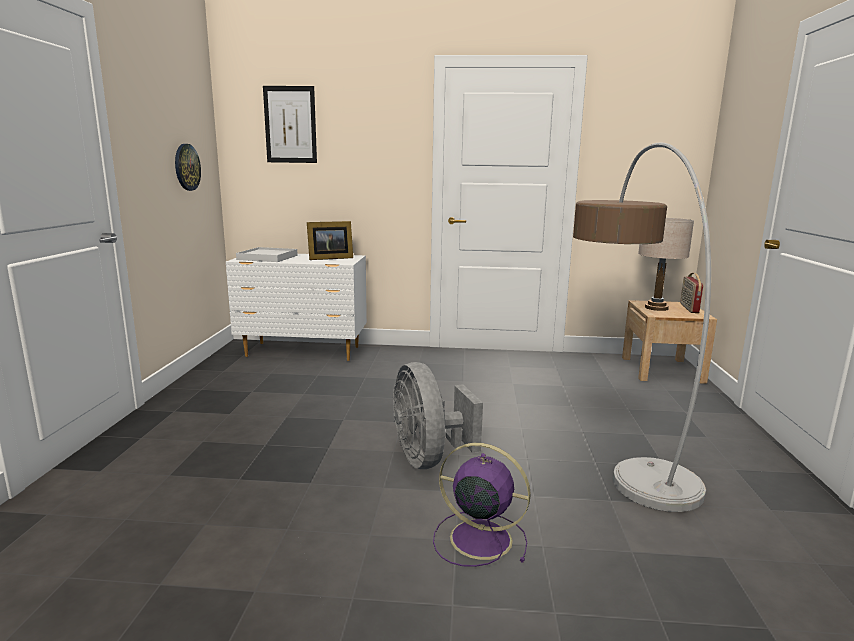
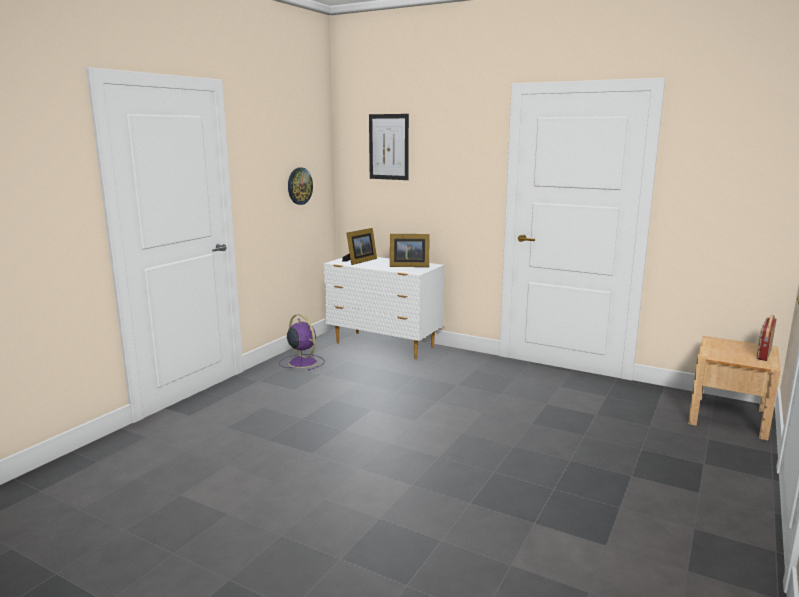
camera: 25 degrees right, 0 degrees up
(267, 257) = (359, 261): white tray -> picture frame
(429, 458) = (412, 454): grey fan -> none
(478, 538) = (397, 522): purple fan -> purple fan (302, 362)
(619, 432) = (606, 469): floor lamp -> none
(656, 308) = (722, 348): beige table lamp -> none

